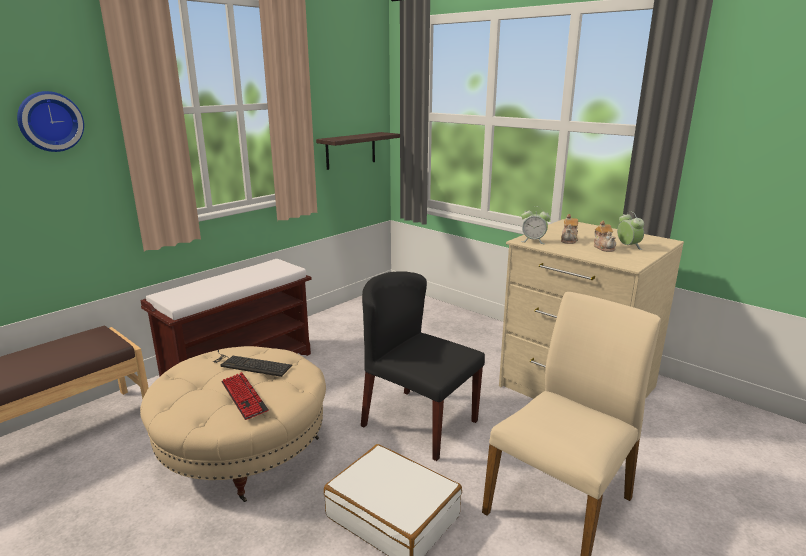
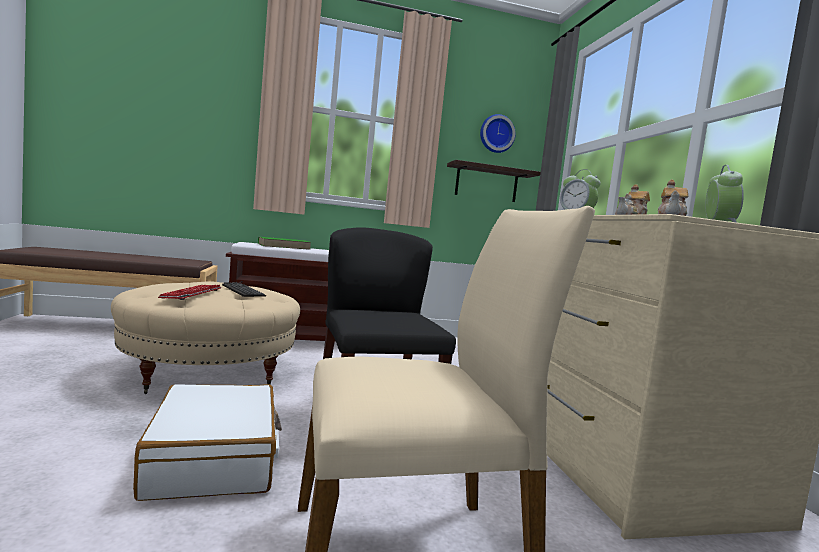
camera: 35 degrees right, 15 degrees down
(50, 121) = (216, 97): wall clock -> wall clock (496, 134)
(208, 287) = (284, 246): none -> green book

